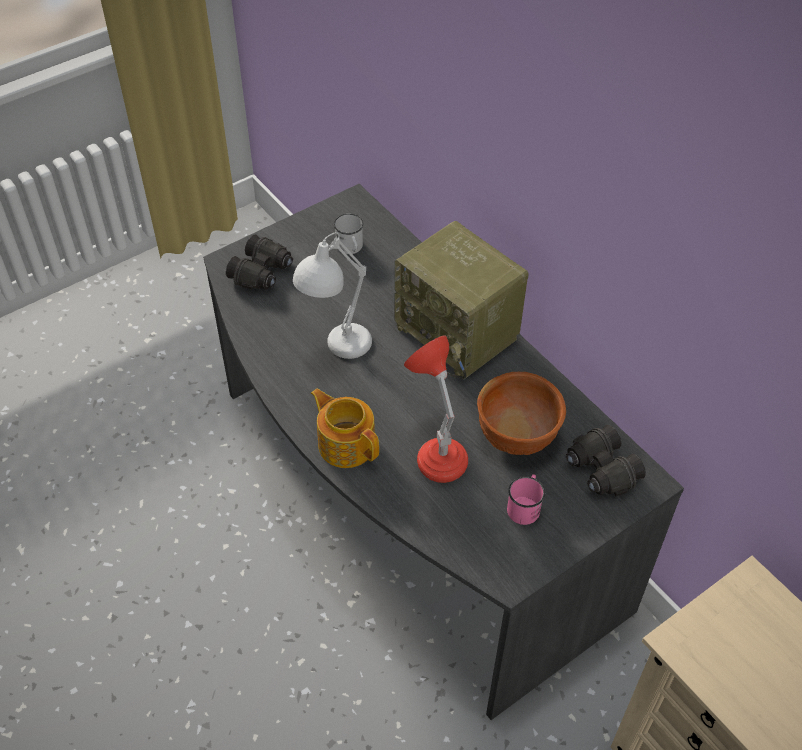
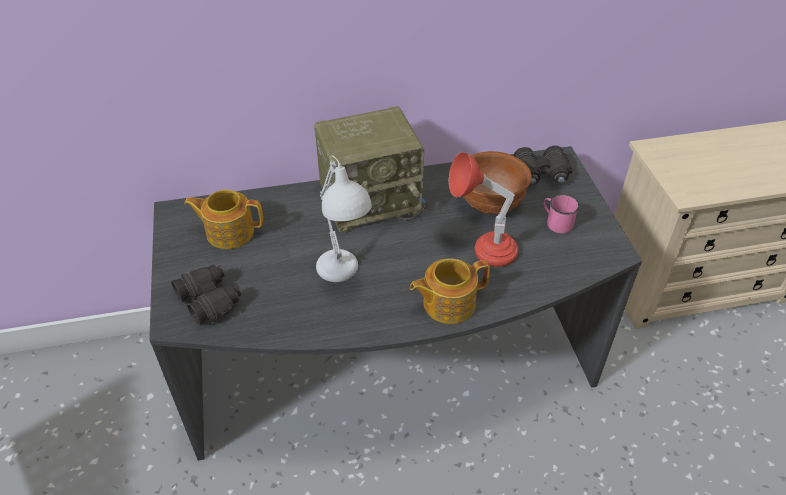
camera: 65 degrees left, 5 degrees down
(350, 248) = (229, 231): white mug -> teapot

